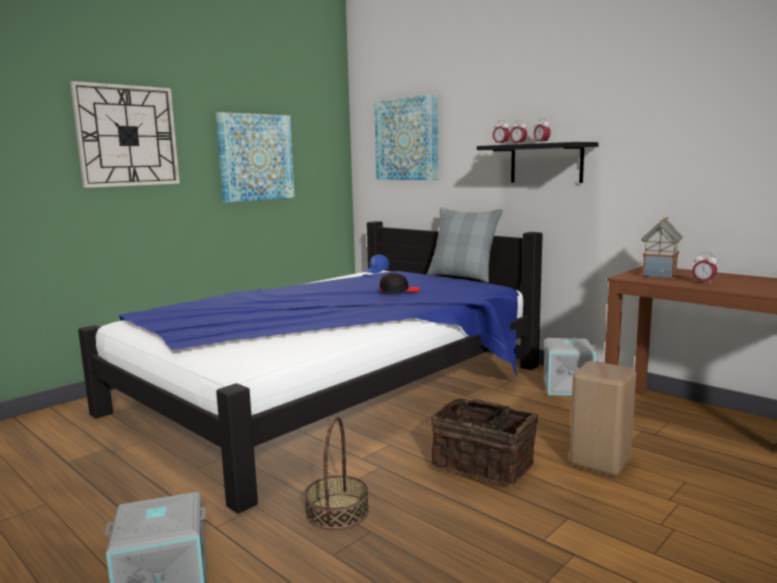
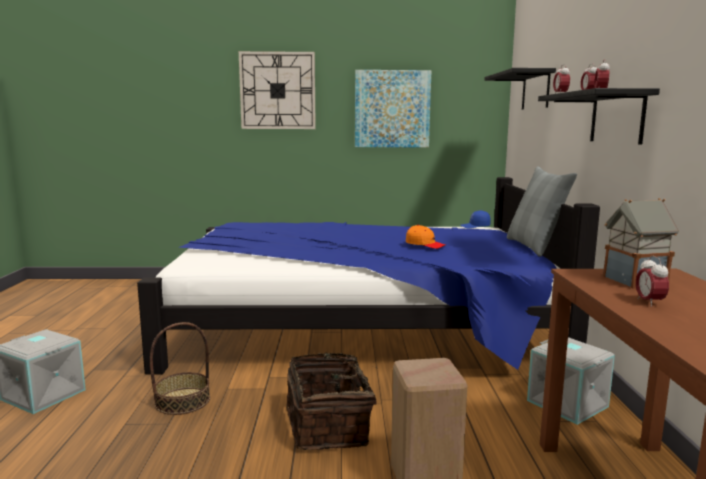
camera: 45 degrees right, 0 degrees up
(399, 290) = (425, 244): black cap -> orange cap
(407, 139) = (535, 90): picture -> black shelf

